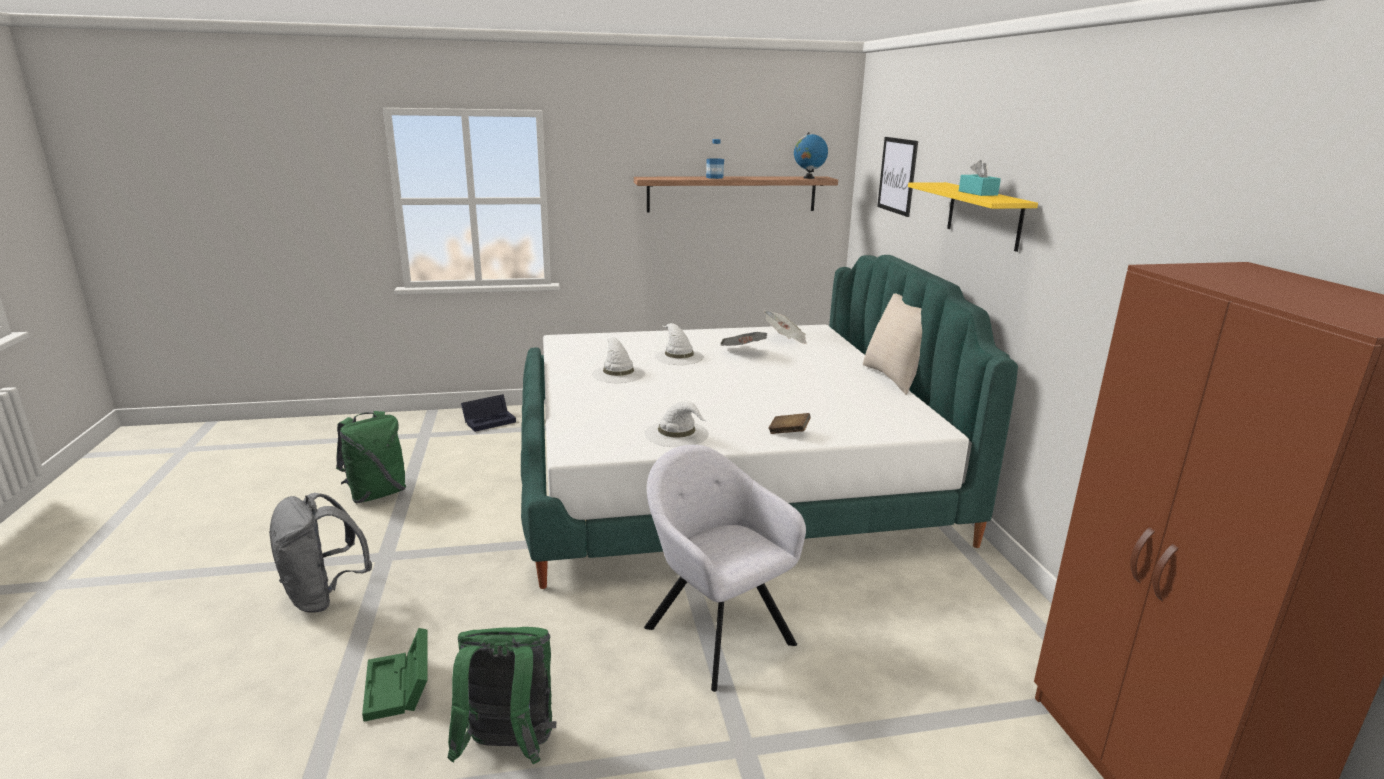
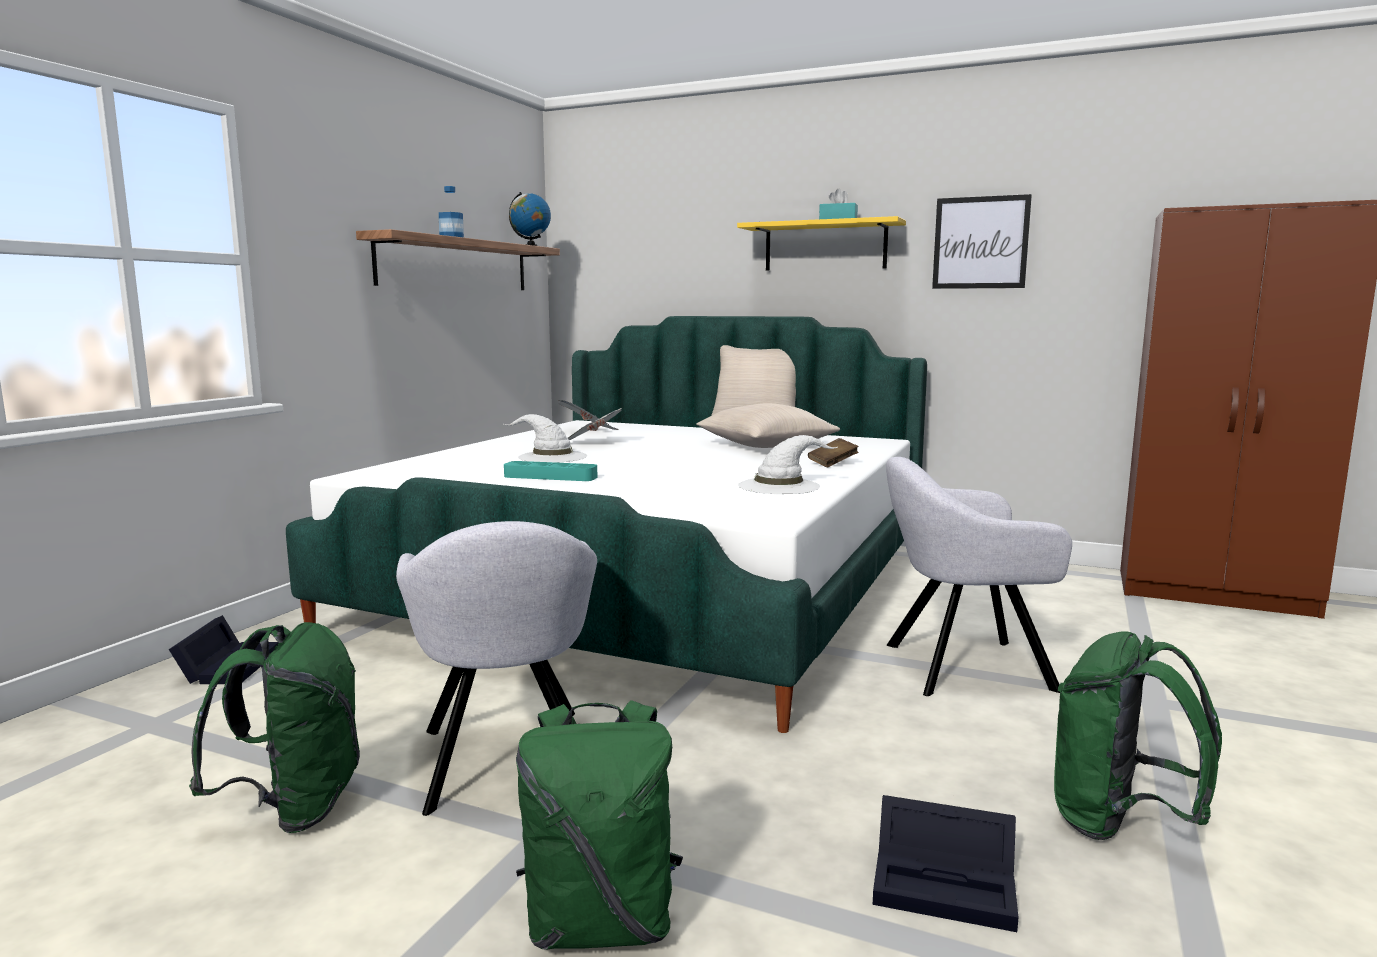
camera: 55 degrees left, 10 degrees down
(324, 595) = (601, 922): grey backpack -> green backpack
(399, 688) = (948, 884): green storage box -> black storage box
(445, 522) = (507, 763): none -> grey armchair
(618, 373) = (550, 477): white hat -> turquoise tray
(826, 397) = (766, 446): none -> beige pillow
(897, 175) = (651, 234): picture -> picture (980, 243)

